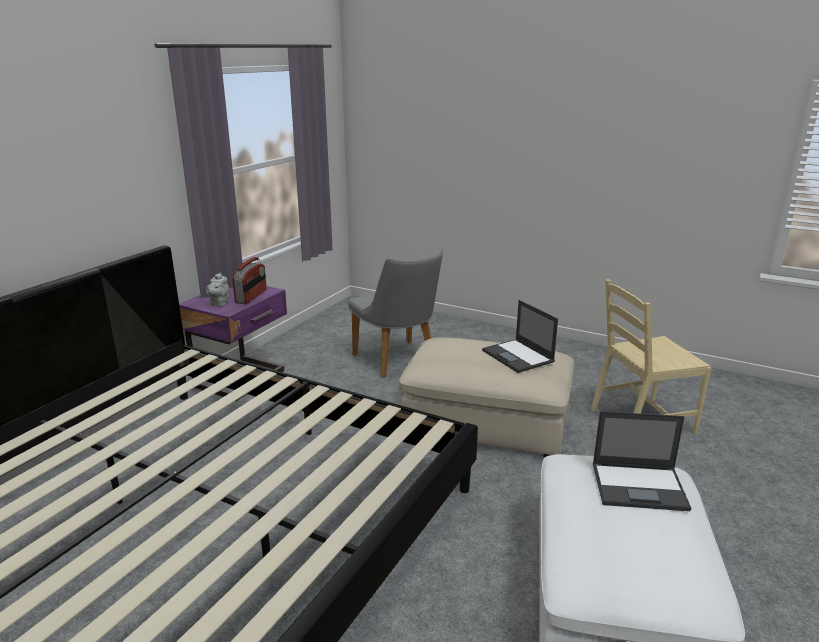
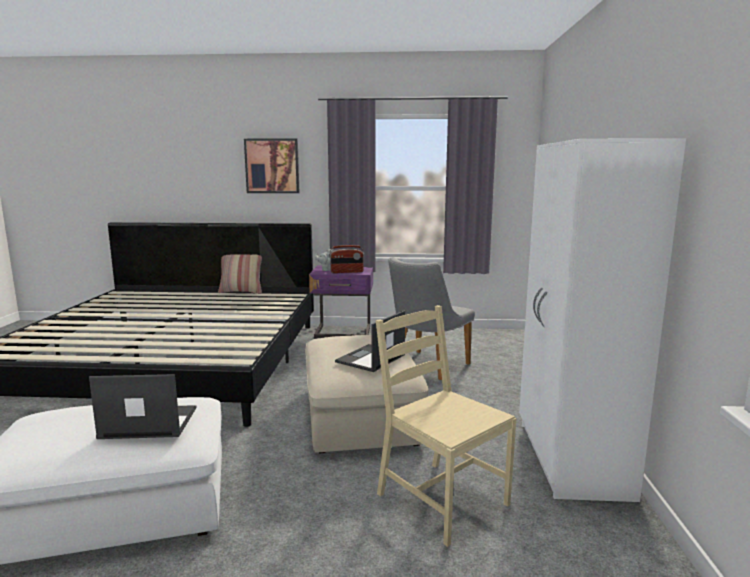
camera: 65 degrees right, 10 degrees down
(89, 164) = (272, 166): none -> picture
(99, 391) = (241, 292): none -> pillow
(603, 360) = (571, 459): none -> white wardrobe
(640, 486) = (147, 423): laptop -> laptop turned 105 degrees clockwise

